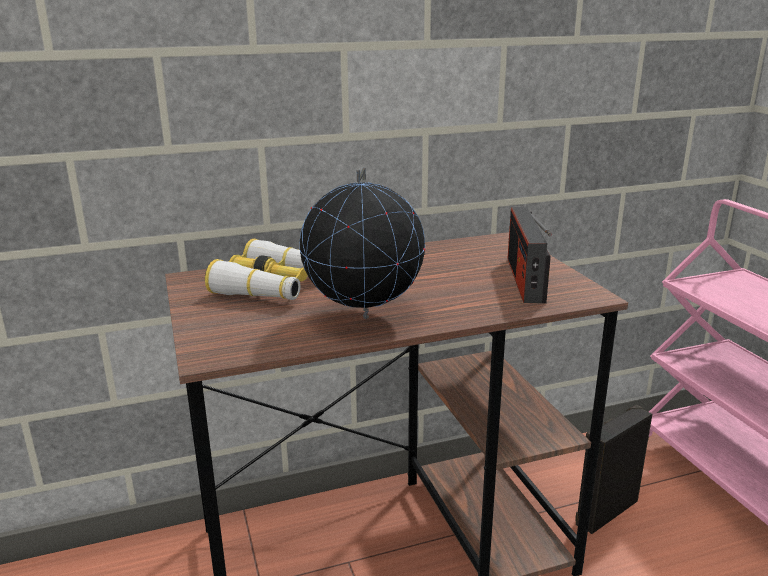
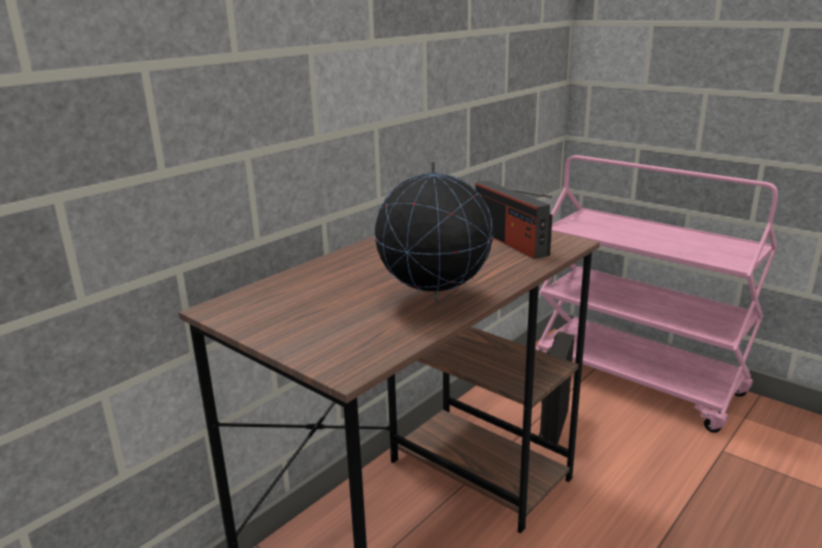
camera: 30 degrees left, 0 degrees up
(272, 286) = (311, 296): binoculars -> none

